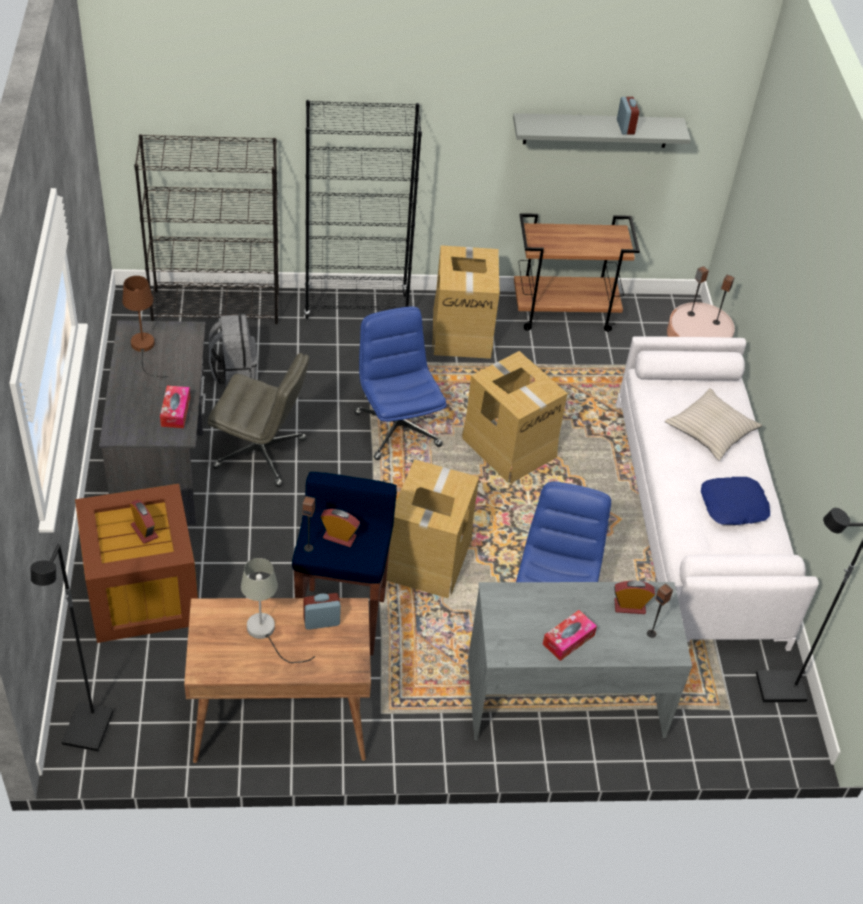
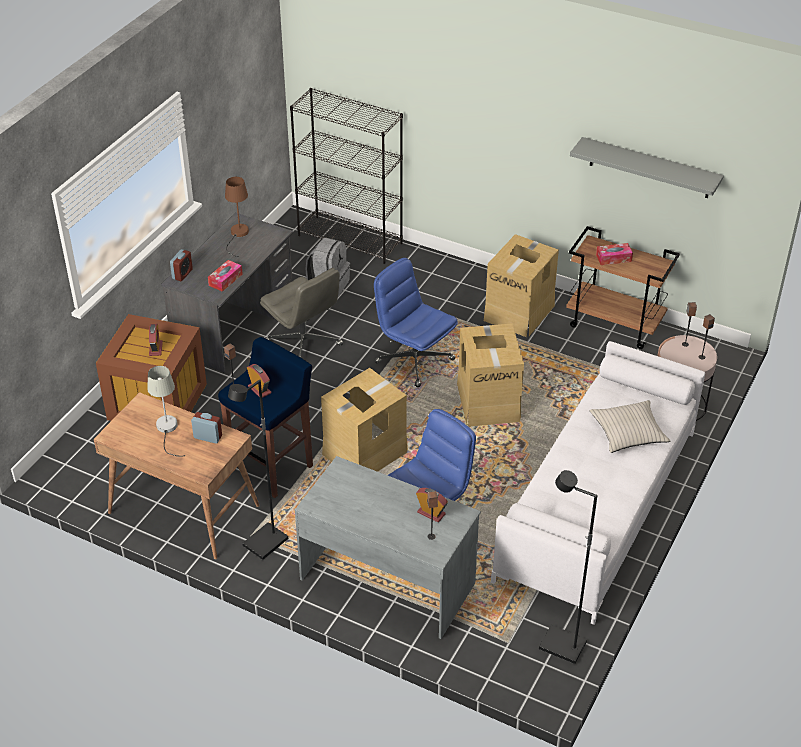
camera: 35 degrees right, 5 degrees down
(89, 729) = (62, 468): black floor lamp -> black floor lamp (266, 543)
(356, 306) = (452, 269): black bookcase -> none
(397, 428) = (414, 360): blue office chair -> blue office chair turned 60 degrees counterclockwise
(568, 640) = (367, 515): tissue box -> tissue box (613, 258)
(625, 127) = (665, 169): alarm clock -> alarm clock (182, 274)
(733, 506) = (598, 490): blue pillow -> none

